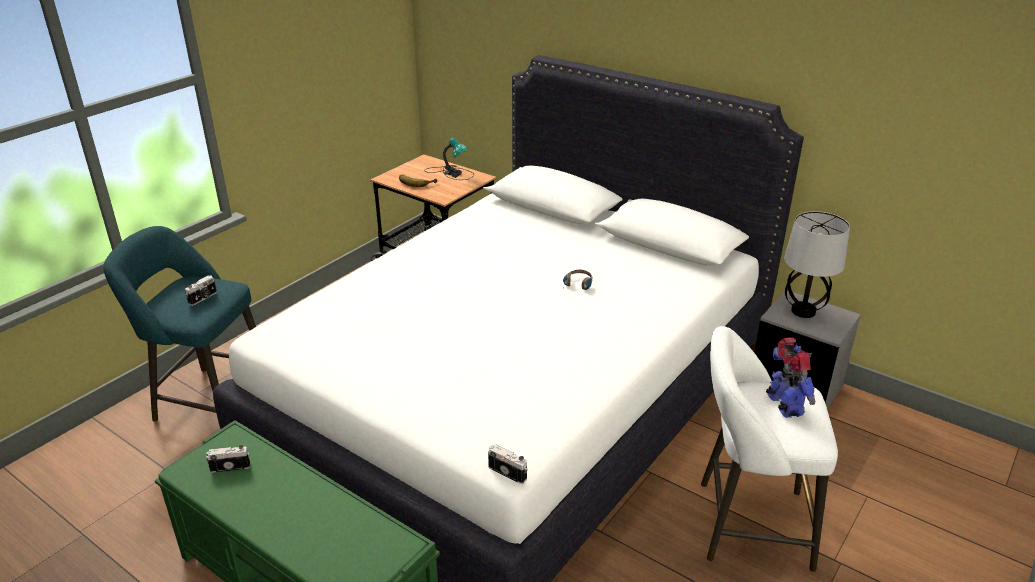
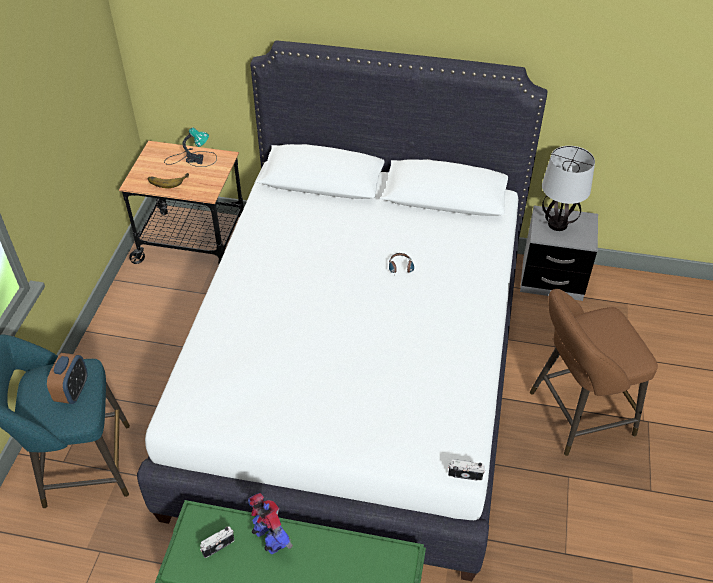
camera: 25 degrees left, 15 degrees up
(203, 298) = (73, 391): camera -> alarm clock
(746, 524) = (575, 415): white stool -> brown stool
(784, 406) = (607, 334): toy robot -> toy robot (270, 538)

